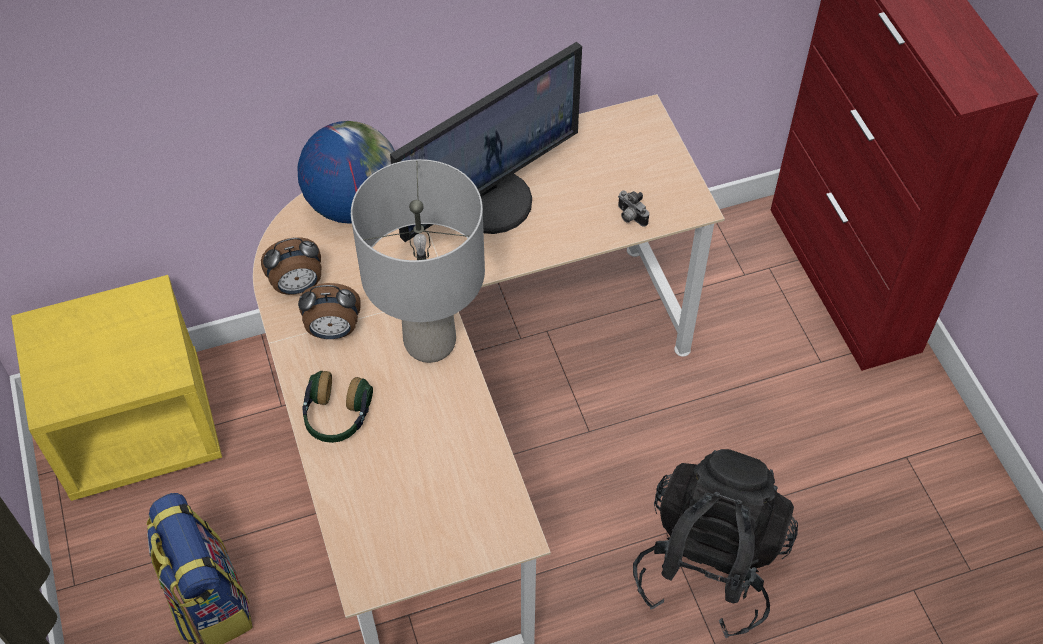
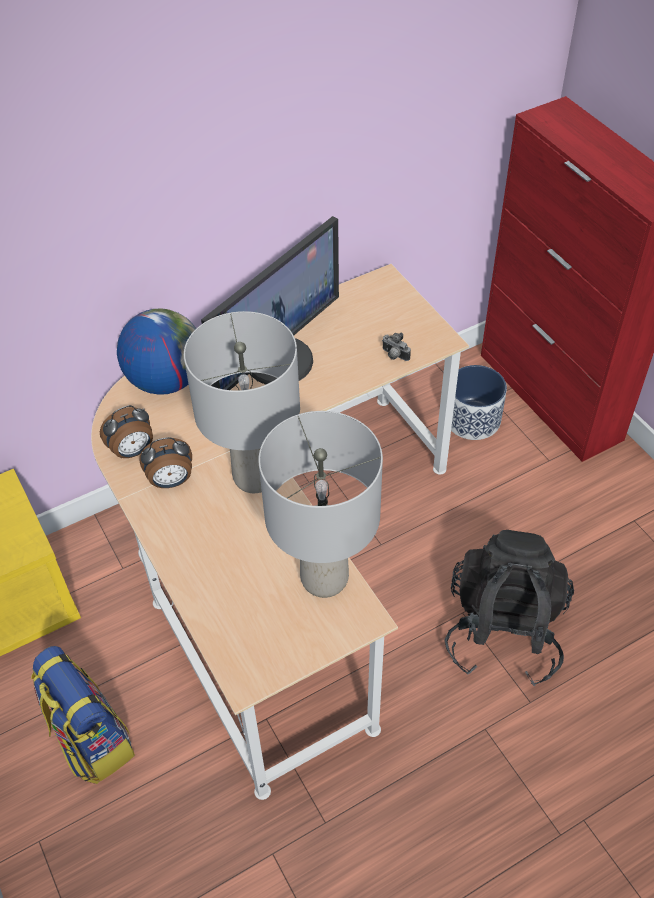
camera: 10 degrees left, 5 degrees down
(336, 417) = (189, 549): headphones -> none
(479, 479) = (323, 578): none -> grey table lamp
(738, 293) = (472, 420): none -> planter

